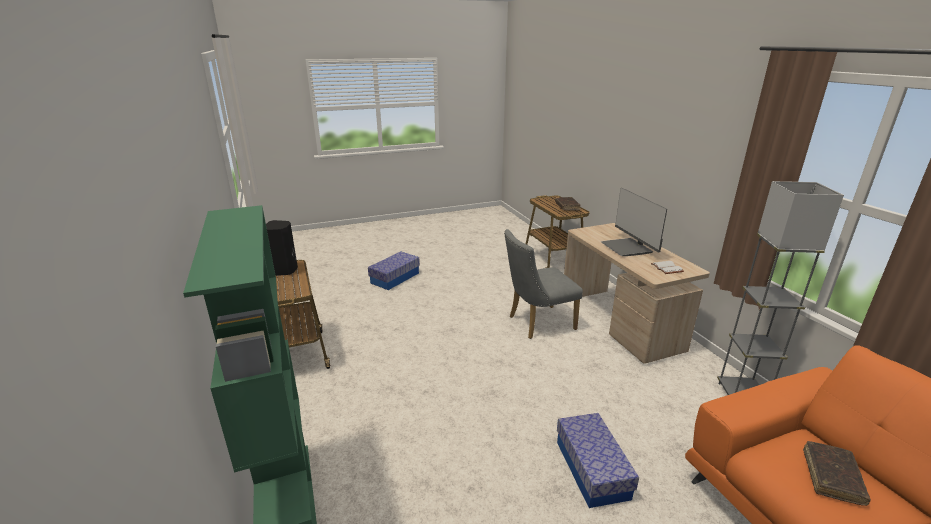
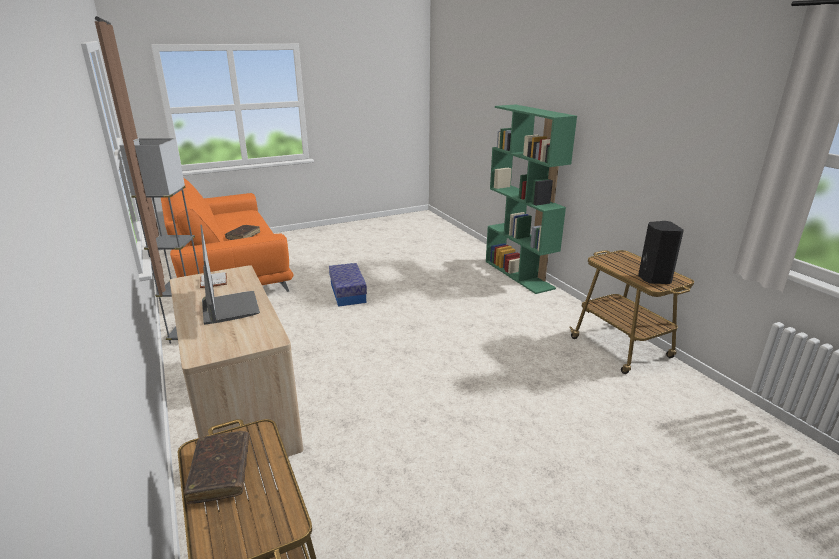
camera: 175 degrees right, 0 degrees up
(395, 278) = (618, 494): storage box -> none
(537, 323) = (356, 400): grey chair -> none

